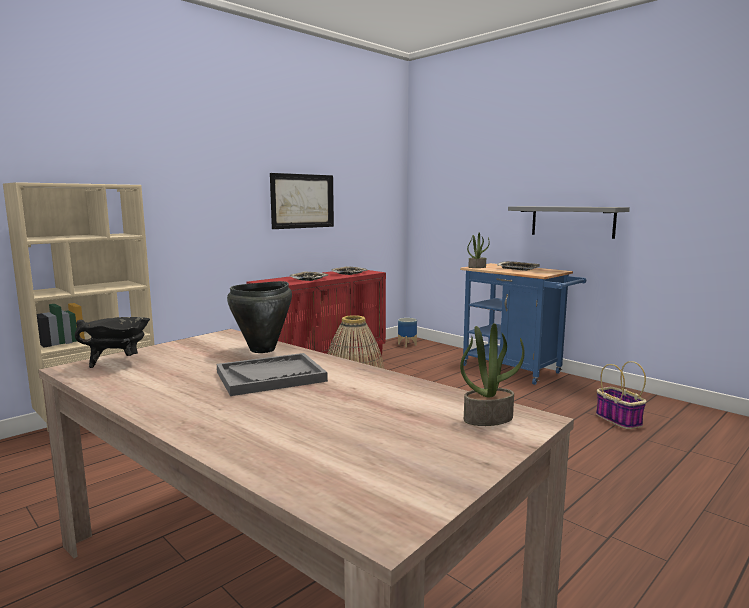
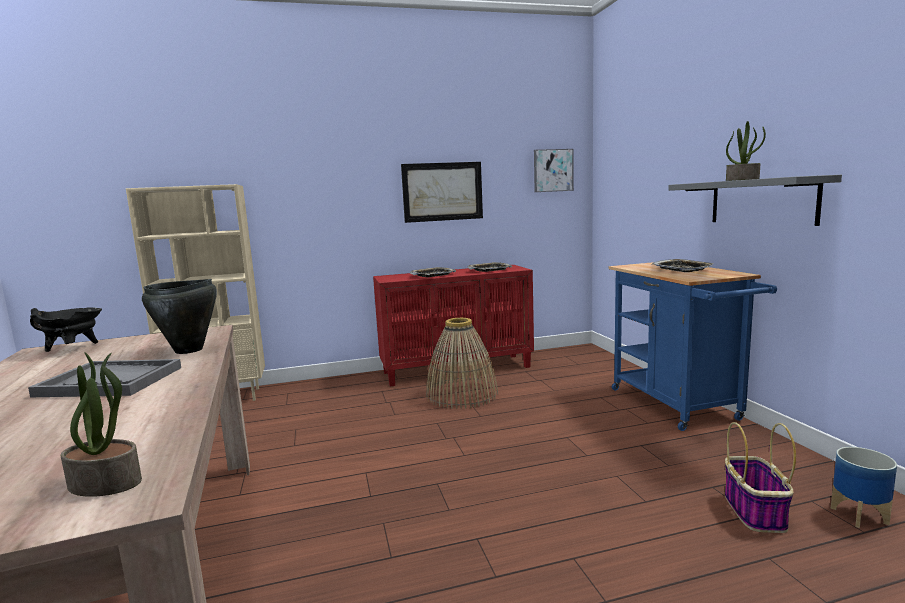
camera: 30 degrees right, 0 degrees up
(382, 187) = (553, 170): none -> picture
(407, 344) = (578, 355): planter -> planter (859, 516)
(477, 267) = (631, 266): potted plant -> potted plant (742, 179)

